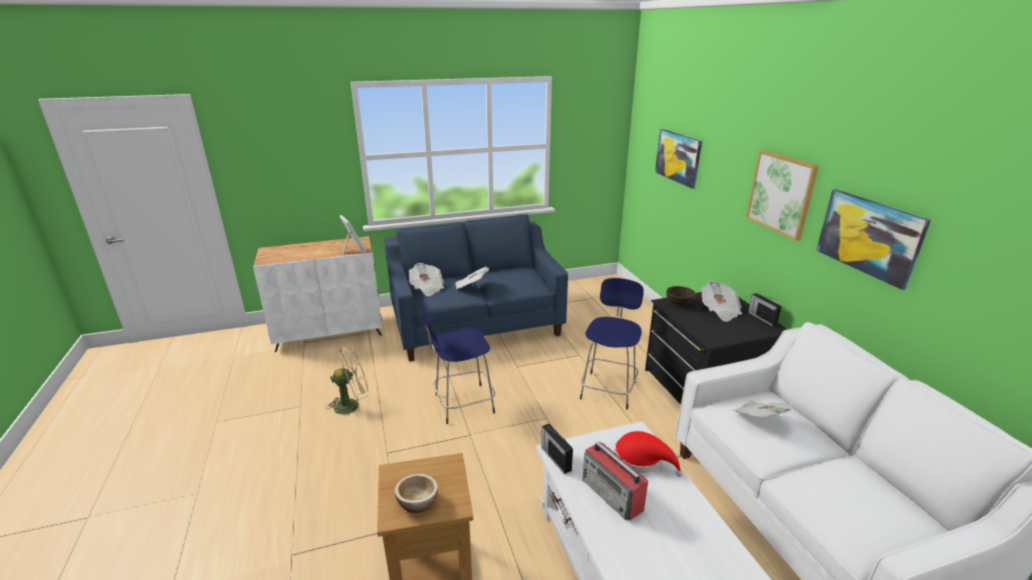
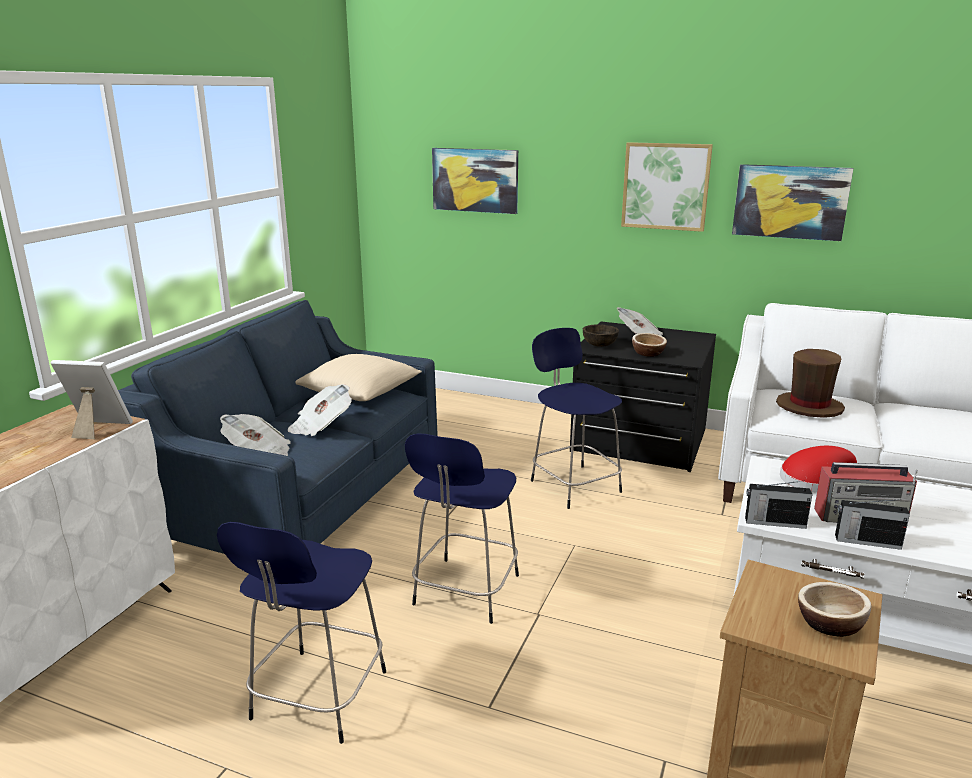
camera: 50 degrees left, 5 degrees down
(352, 405) = (317, 698): beige fan -> blue stool
(519, 277) = (360, 393): none -> beige pillow
(696, 322) = (648, 353): none -> bowl
(760, 419) = (809, 407): newspaper -> brown hat
(761, 318) = (677, 332): radio -> radio (866, 541)

